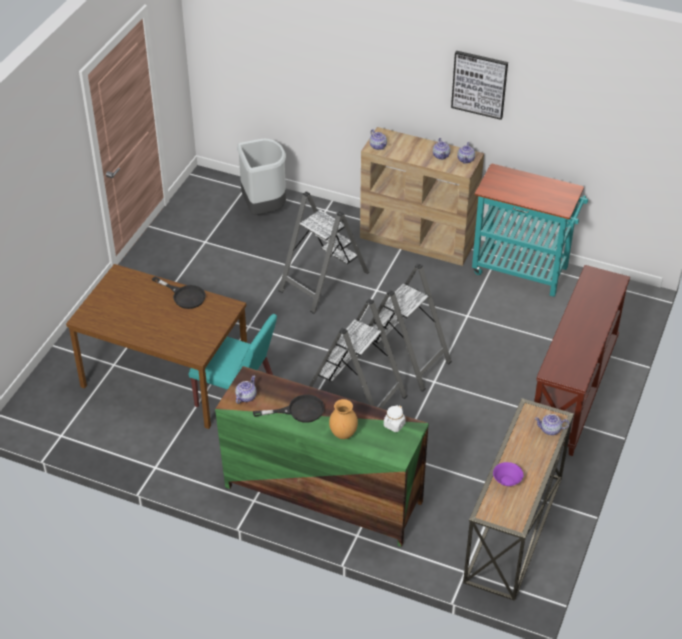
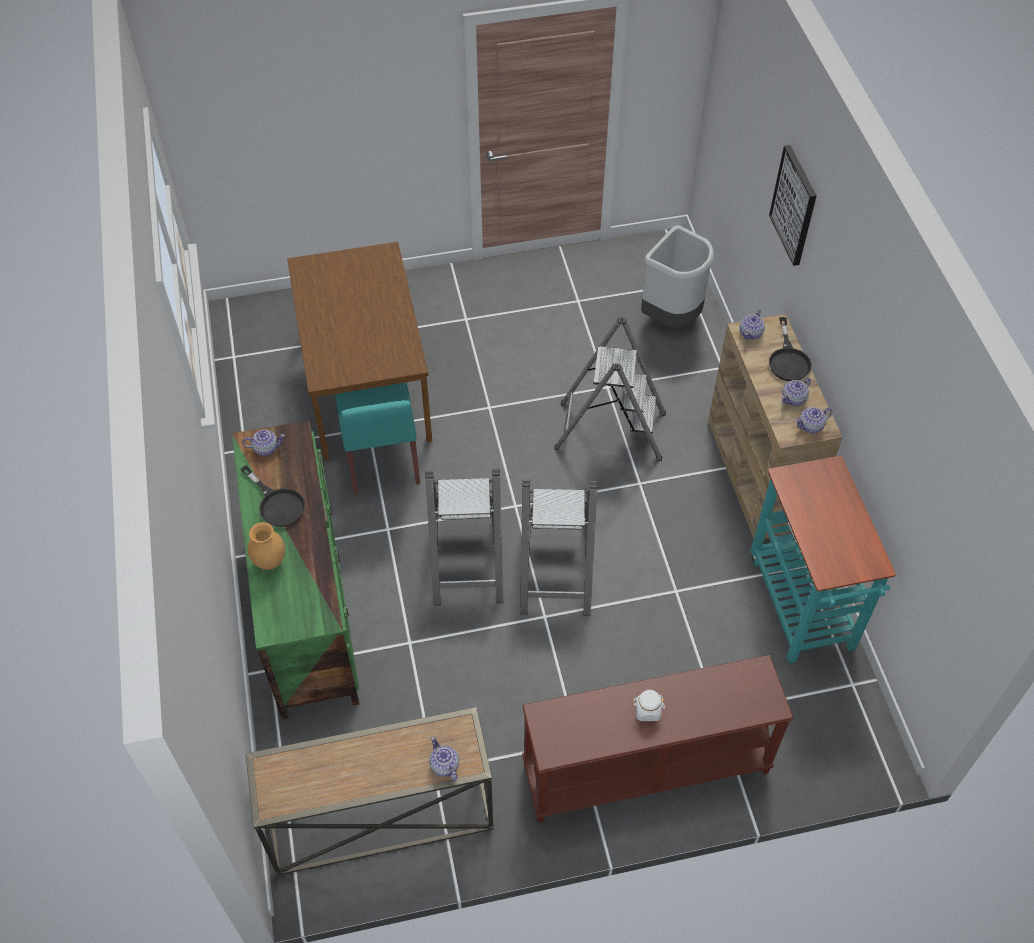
camera: 55 degrees right, 10 degrees up
(184, 296) = (396, 319): black frying pan -> black frying pan (788, 360)
(394, 425) = (316, 600): white jar -> white jar (647, 711)
(479, 84) = (864, 347): picture -> picture (794, 205)
(507, 480) = (331, 761): purple bowl -> none

